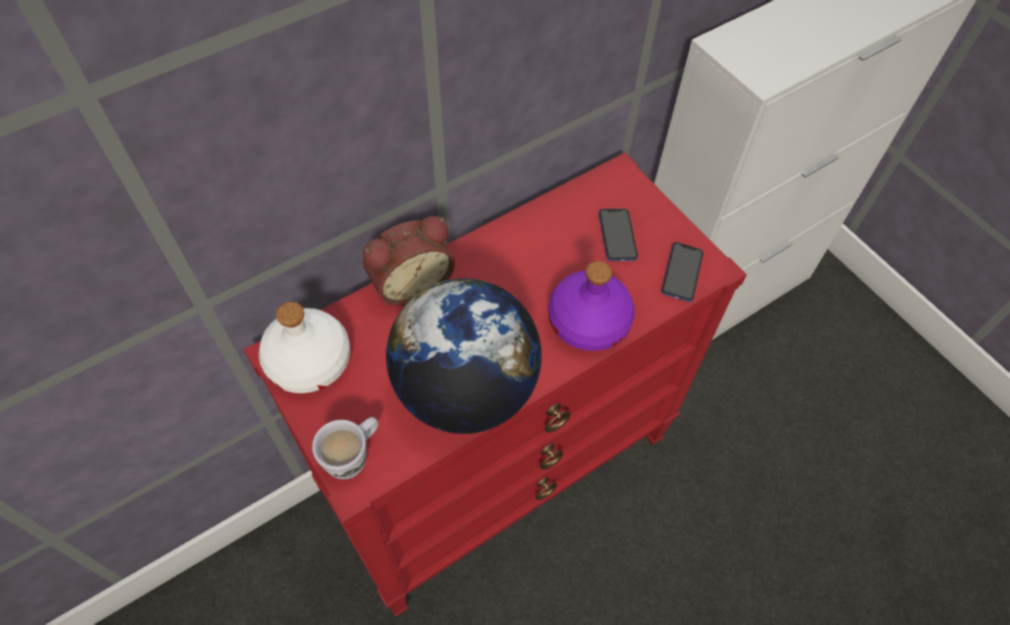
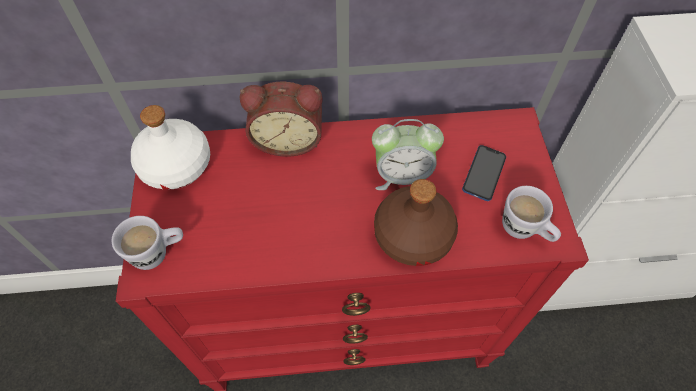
camera: 30 degrees right, 0 degrees up
(465, 390) = (275, 243): globe -> none
(545, 270) = (402, 176): none -> alarm clock
(589, 322) = (414, 235): purple bottle -> brown bottle
(682, 273) = (525, 231): phone -> white mug

